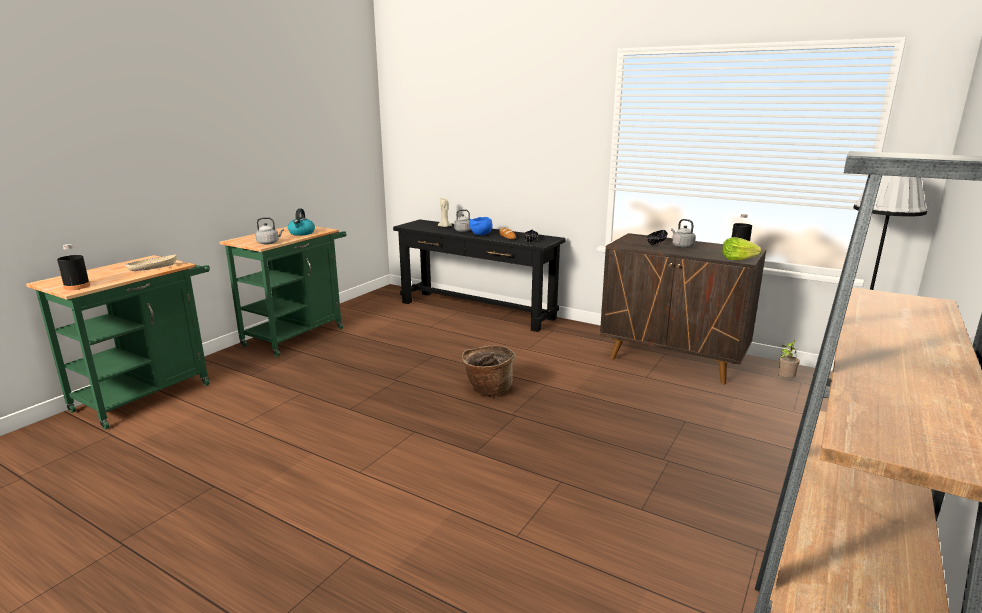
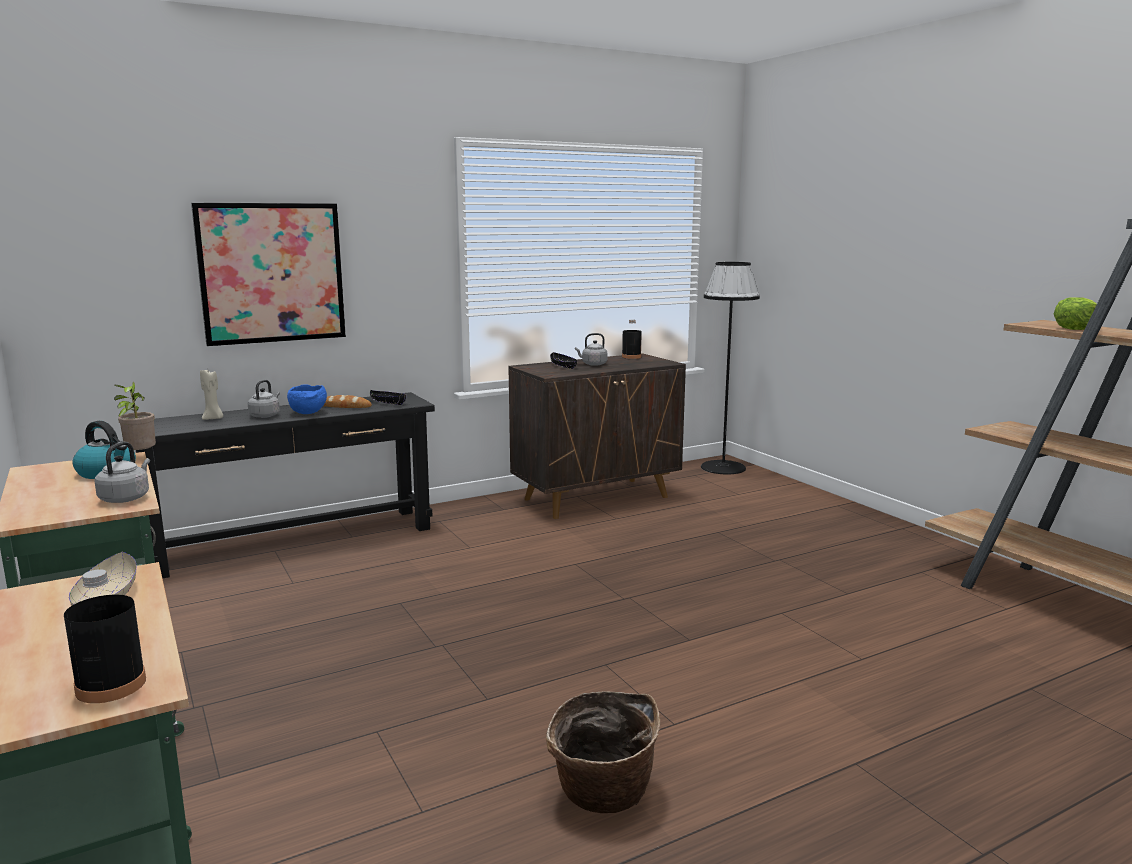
camera: 60 degrees left, 5 degrees down
(488, 389) = (547, 595): basket -> basket (602, 795)
(492, 145) = (271, 273): none -> picture
(737, 259) = (662, 363): lettuce -> lettuce (1076, 328)
(785, 380) = (684, 478): potted plant -> potted plant (140, 457)

